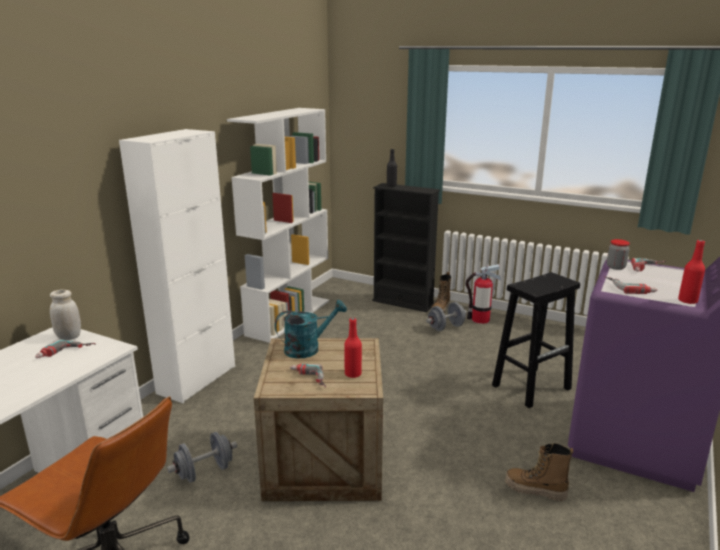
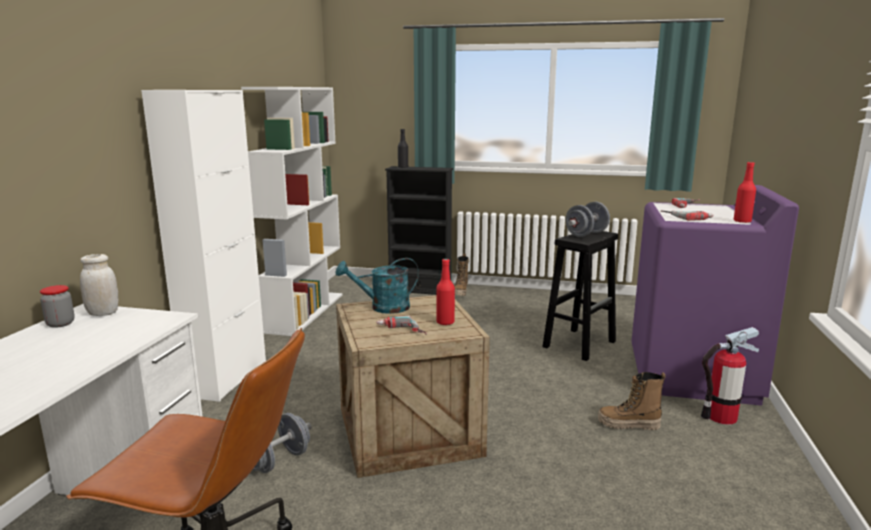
camera: 15 degrees left, 5 degrees down
(66, 353) = (110, 327): power drill -> none
(308, 348) = (383, 308): turquoise watering can -> turquoise watering can turned 150 degrees counterclockwise
(446, 327) = (473, 306): grey dumbbell -> grey dumbbell (586, 234)
(480, 319) = (502, 296): fire extinguisher -> fire extinguisher (721, 417)
(615, 267) = (661, 207): jar -> jar (60, 324)

